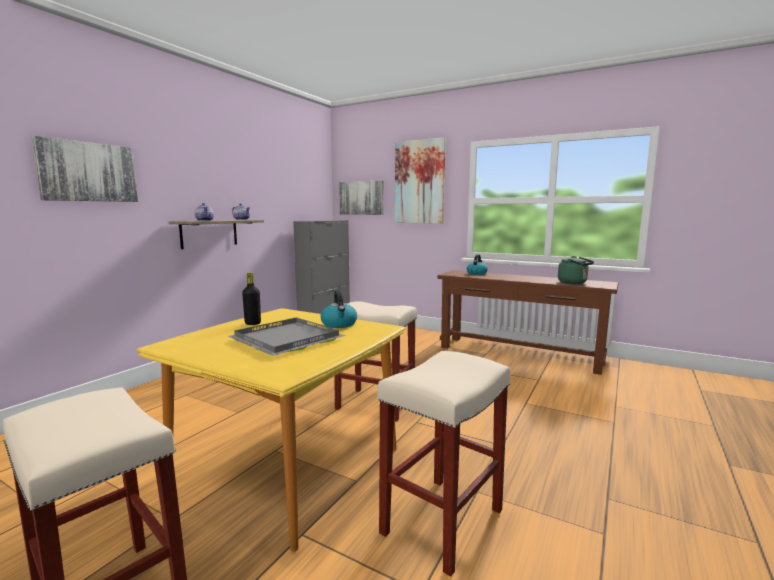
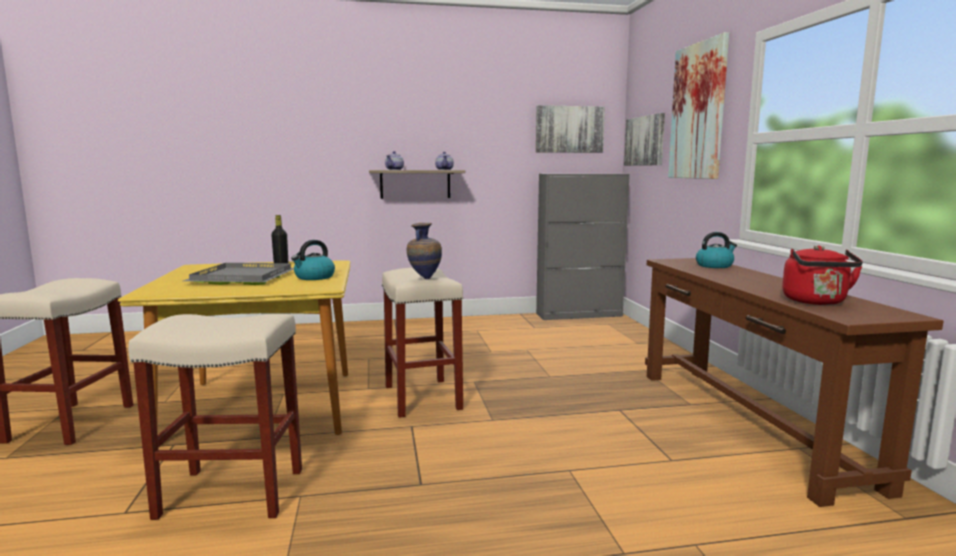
camera: 50 degrees right, 0 degrees up
(88, 172) = (297, 126): picture -> picture (569, 129)
(398, 308) = (424, 278): none -> vase
(574, 283) = (816, 302): green kettle -> red kettle

